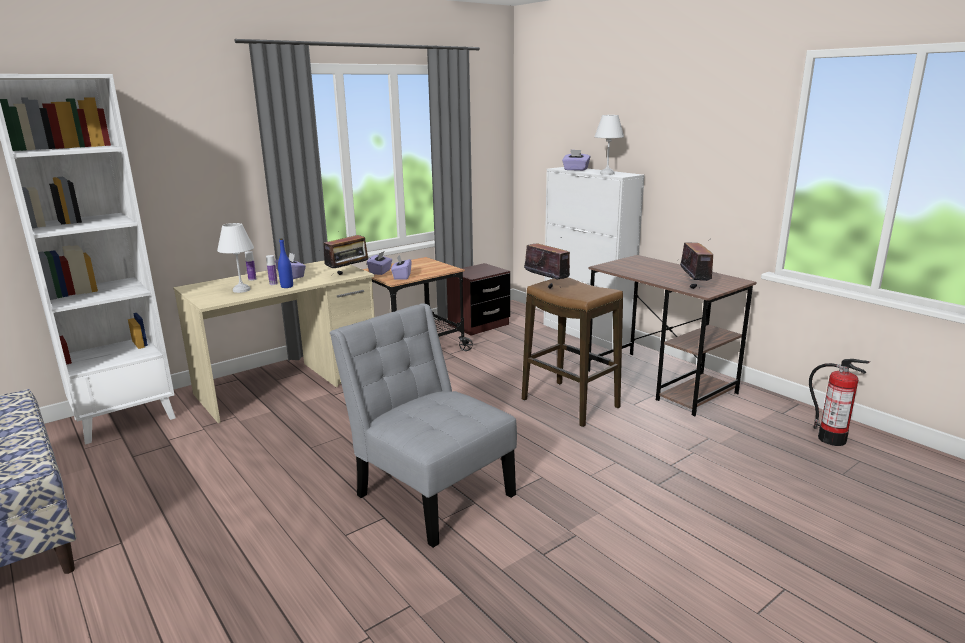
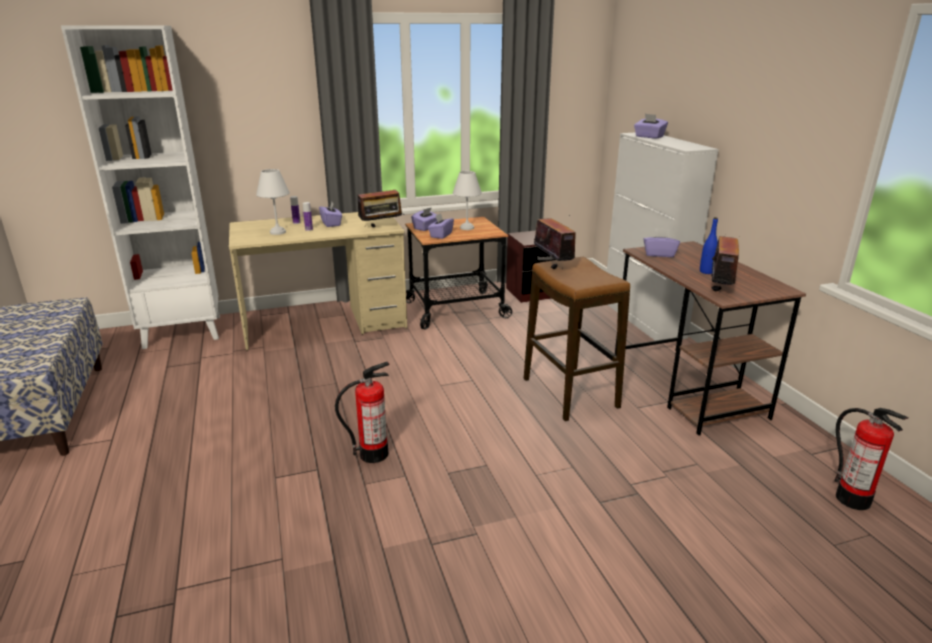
camera: 20 degrees right, 5 degrees up
(287, 286) = (317, 233): blue bottle -> blue bottle (706, 272)
(430, 491) = (373, 454): grey chair -> fire extinguisher
(607, 174) = (675, 145): white table lamp -> white table lamp (467, 228)
(621, 267) = (659, 254): none -> purple tissue box

